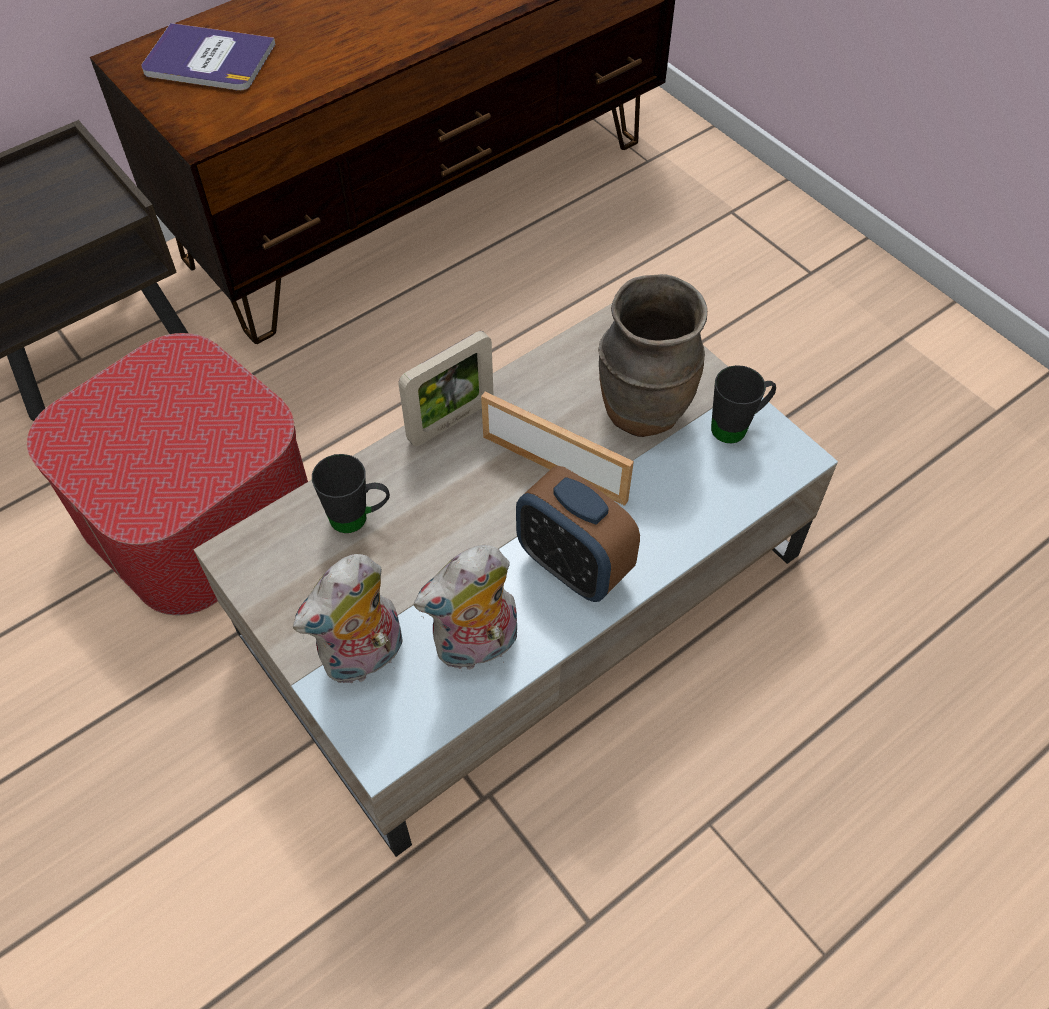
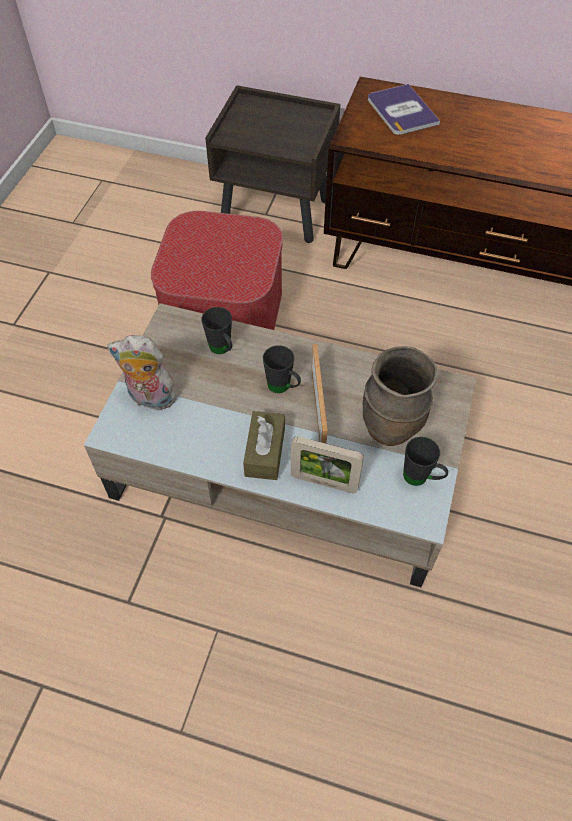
camera: 55 degrees right, 0 degrees up
(451, 421) = (309, 350): picture frame -> picture frame (324, 482)
(476, 647) = (187, 438): plush toy -> none
(486, 485) = (283, 388): none -> black mug
(573, 566) = (265, 452): alarm clock -> brown tissue box

